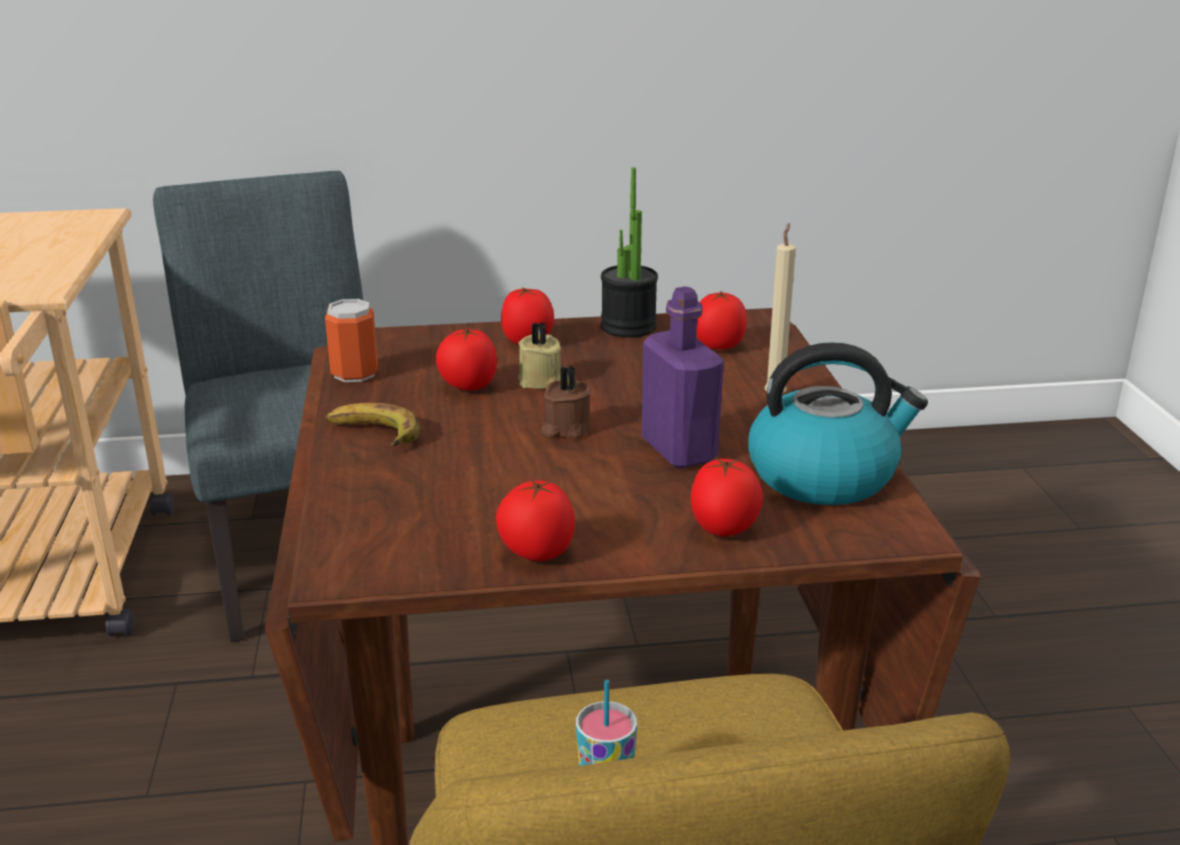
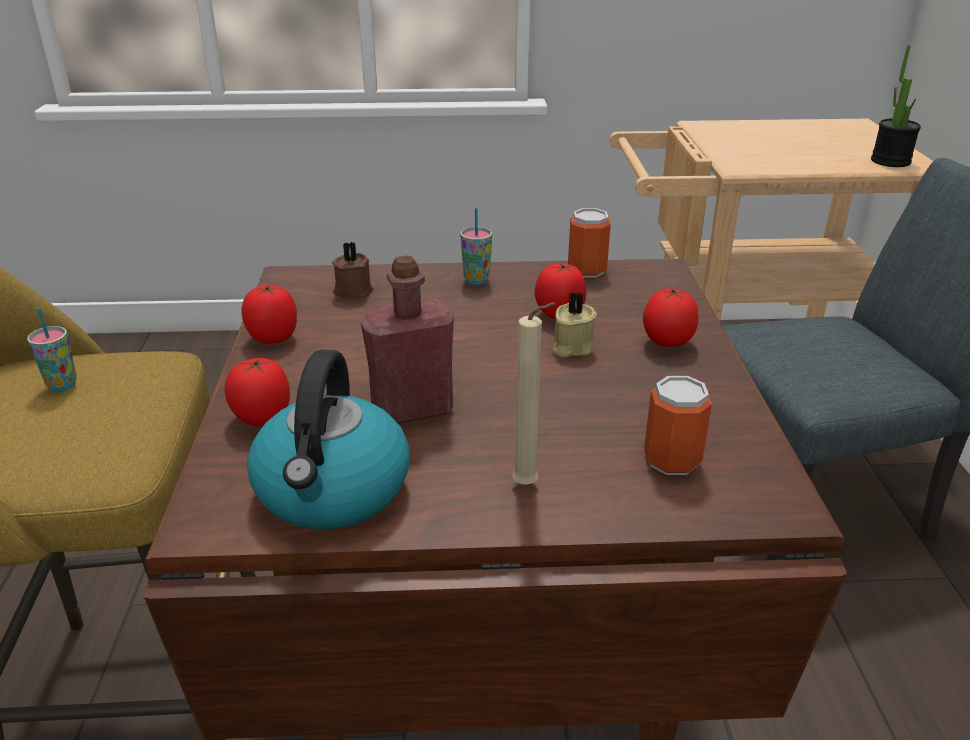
camera: 95 degrees right, 5 degrees up
(373, 433) = (476, 280): banana -> cup
(565, 429) = (469, 355): brown candle -> brown candle (353, 291)
(628, 327) = (723, 402): potted plant -> potted plant (890, 161)
(679, 450) = (412, 409): purple bottle -> red bottle
(717, 347) = (672, 460): tomato -> can

